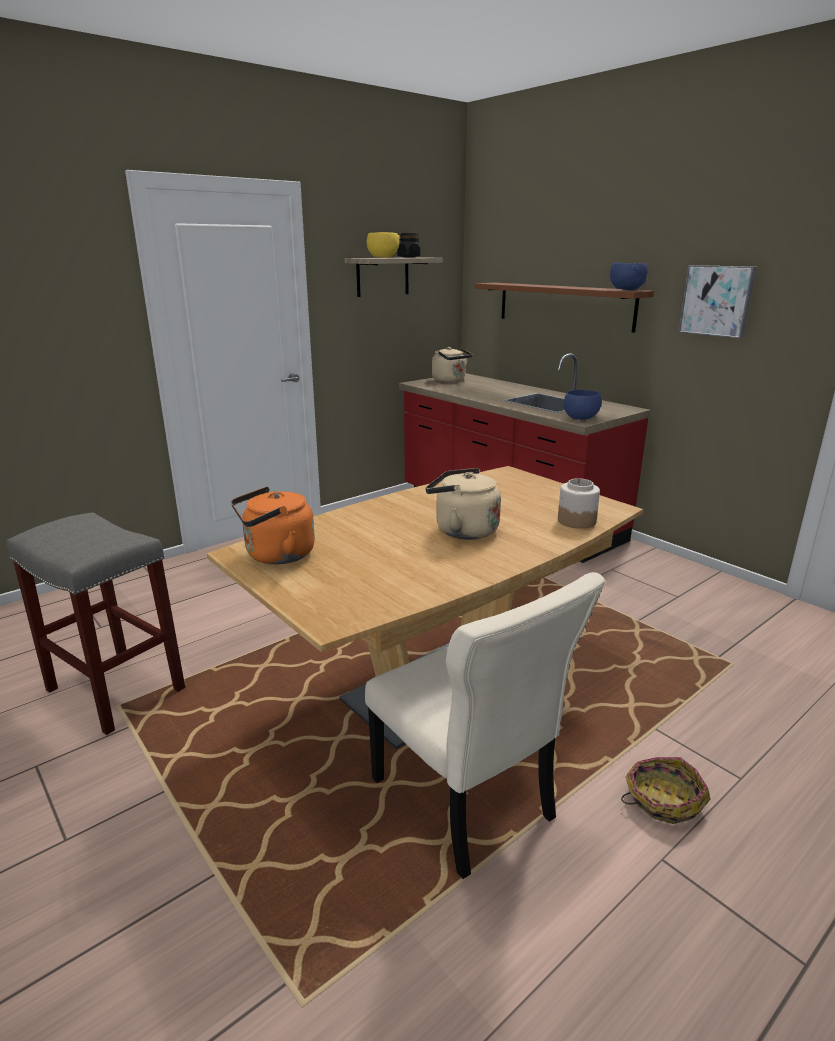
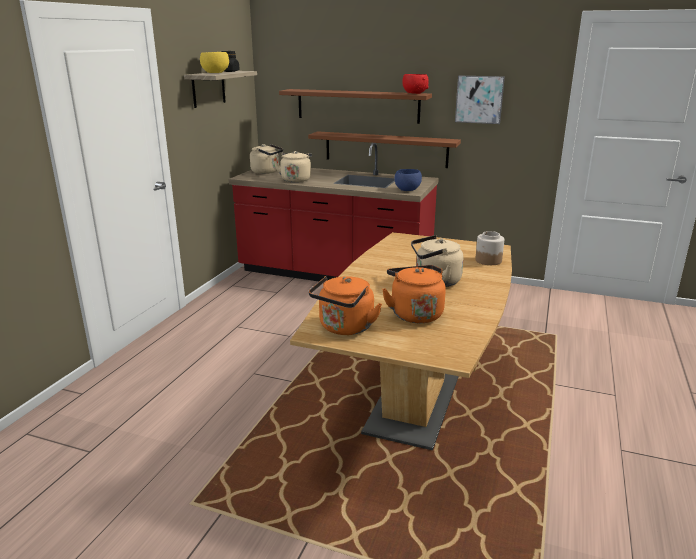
camera: 30 degrees left, 0 degrees up
(114, 689) = (170, 493): grey stool -> none
(376, 560) = (415, 313): none -> orange kettle
(466, 803) = (504, 464): beige chair -> none
(467, 391) = (296, 180): none -> beige kettle
(591, 365) = (385, 149): none -> brown shelf
(626, 290) = (414, 93): blue bowl -> red bowl
(662, 800) = (593, 420): basket -> none

